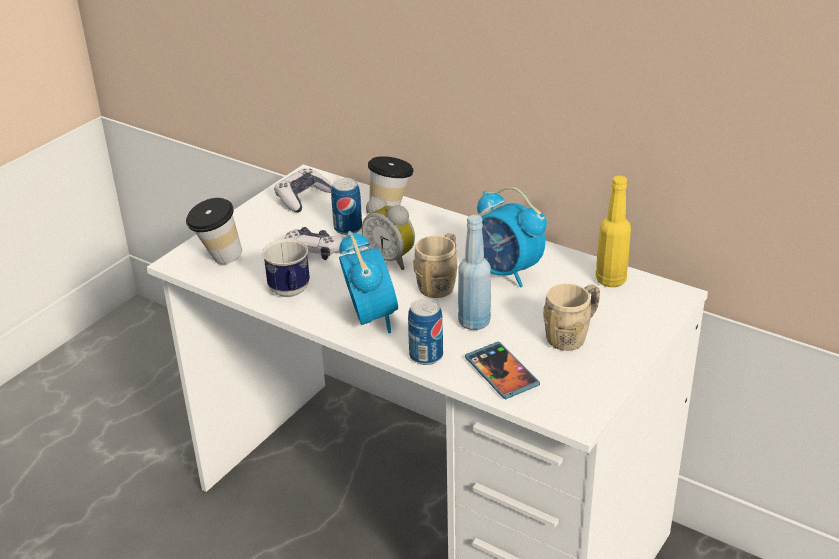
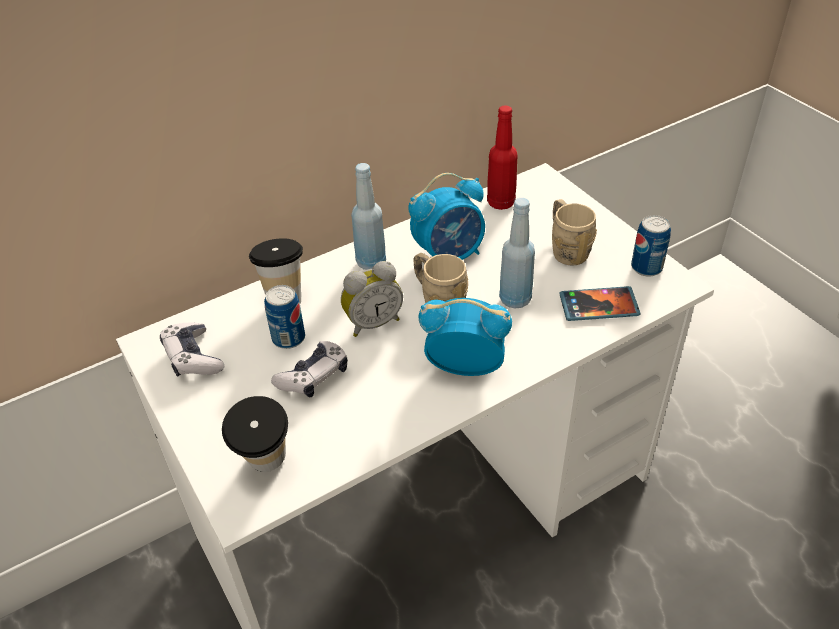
camera: 65 degrees left, 10 degrees up
(291, 293) = (382, 418): mug -> none
(426, 356) = (550, 346): can -> can (646, 267)
(464, 237) = (371, 262): none -> blue bottle
(610, 280) = (501, 202): yellow bottle -> red bottle

